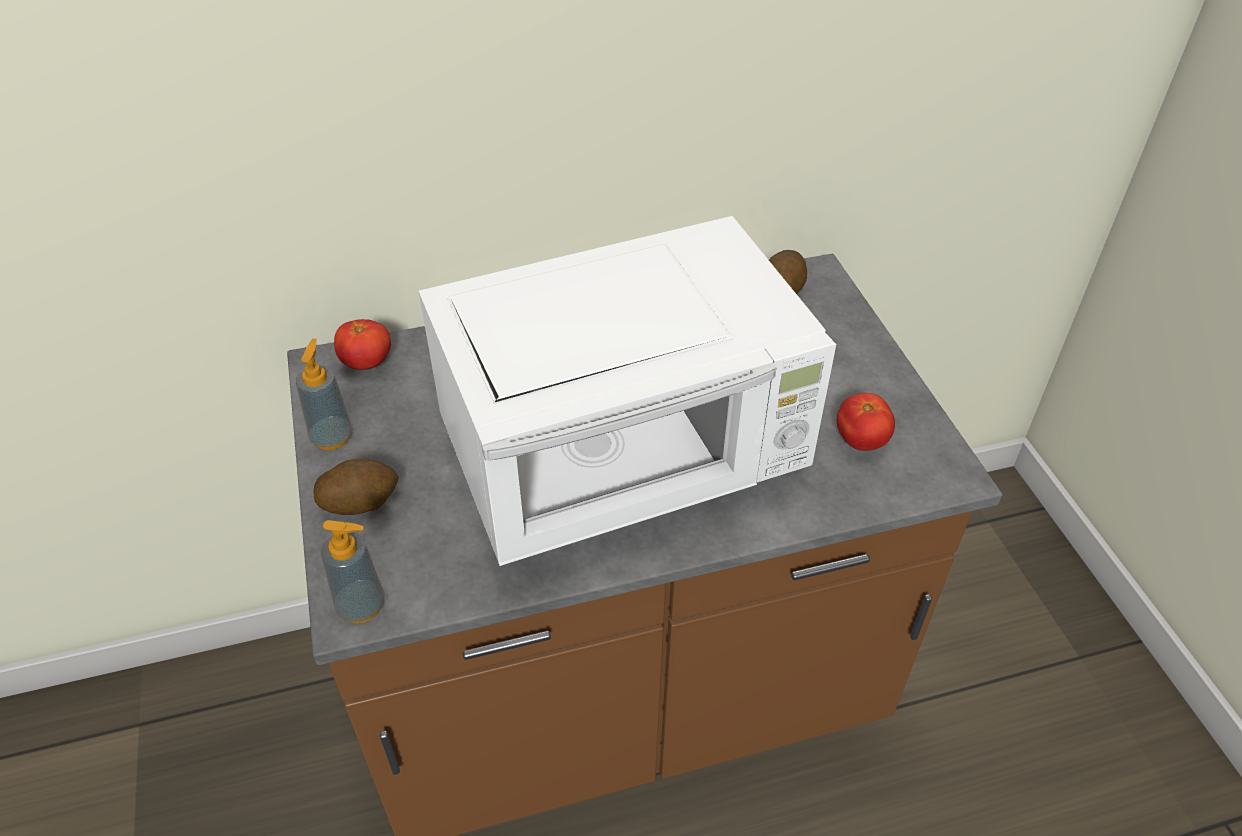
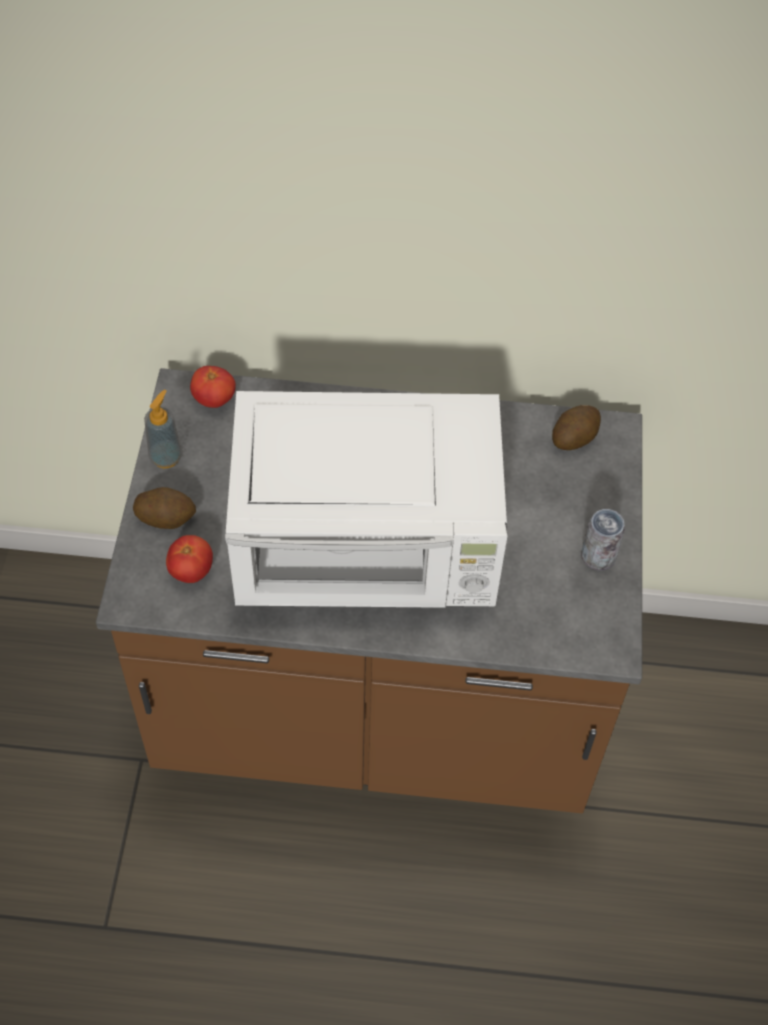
camera: 20 degrees right, 10 degrees up
(361, 606) = (138, 598): soap dispenser -> none
(861, 441) = (557, 596): tomato -> tomato (191, 571)
(877, 390) = (598, 556): none -> can

